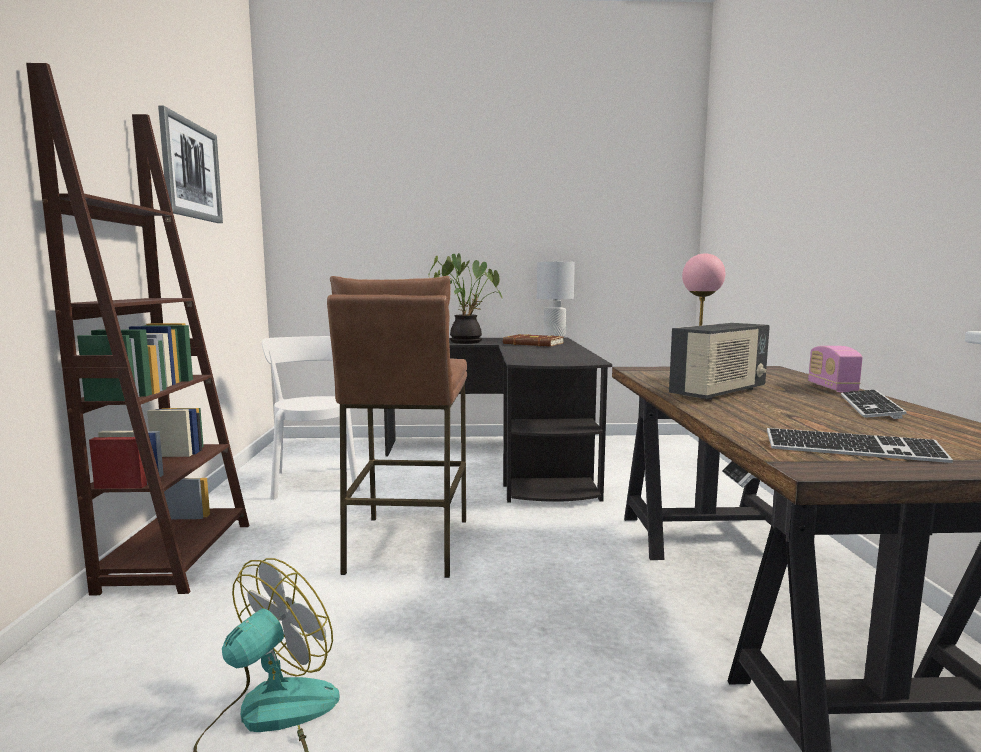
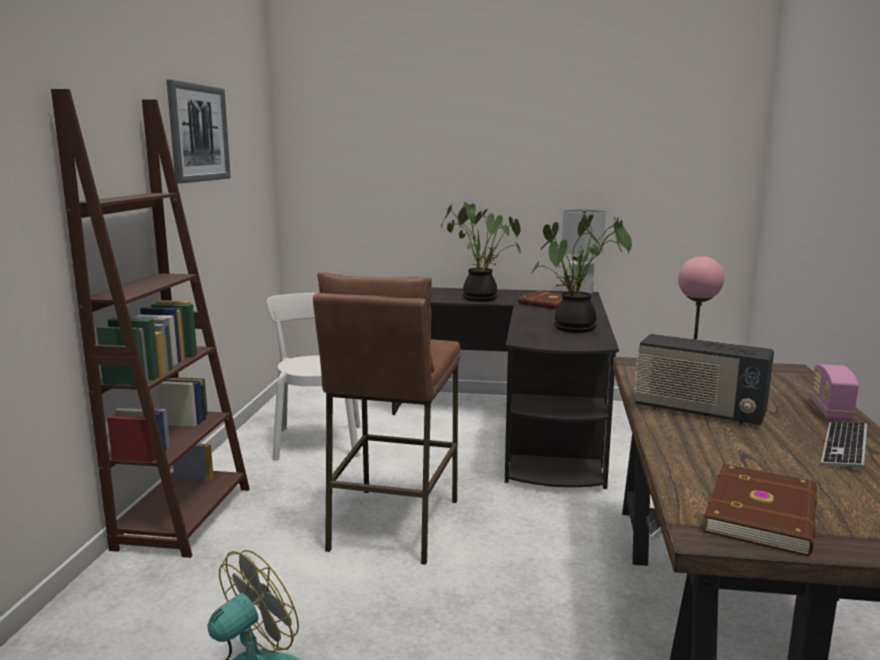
camera: 10 degrees right, 5 degrees up
(564, 355) = (574, 329): none -> potted plant
(719, 392) = (698, 412): radio -> radio turned 60 degrees clockwise
(852, 449) = (764, 514): keyboard -> brown book

